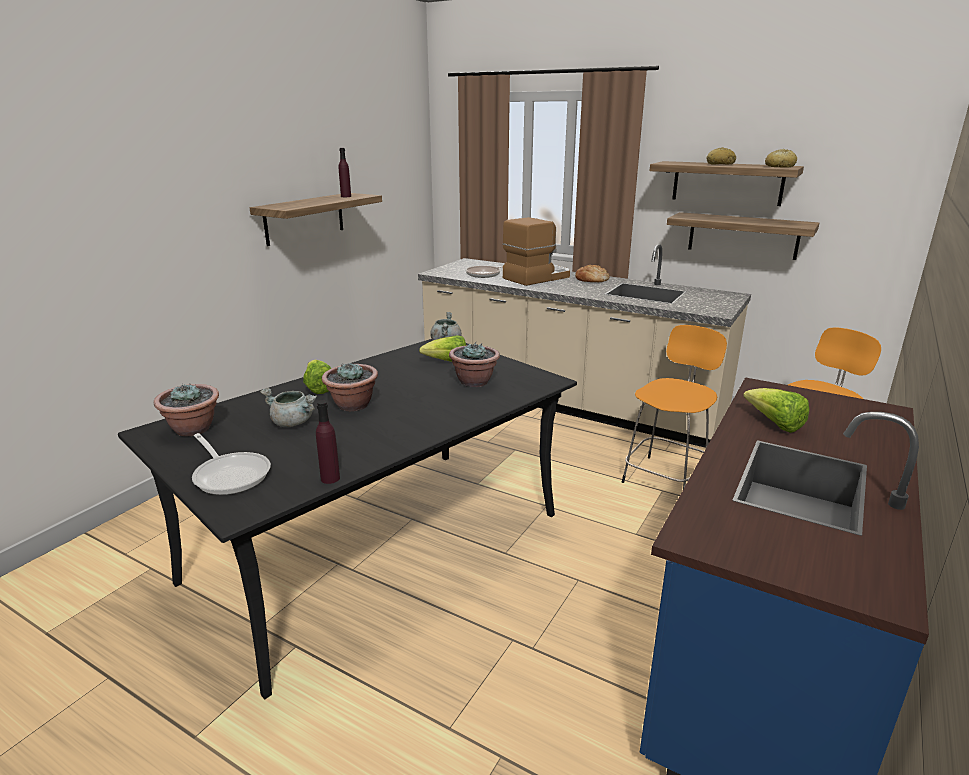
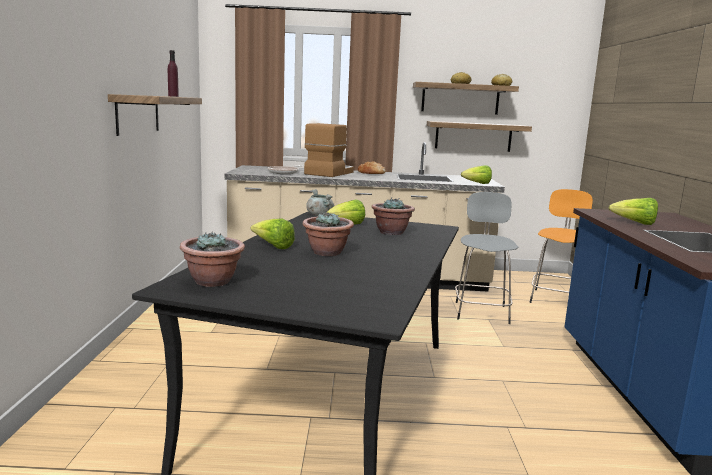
camera: 30 degrees left, 10 degrees down
(230, 475) = (319, 301): frying pan -> none
(293, 423) = (300, 267): grey cooking pot -> none
(330, 478) = (406, 291): purple bottle -> none
(666, 478) = (481, 311): orange stool -> grey stool
(700, 310) = (477, 183): none -> lettuce

